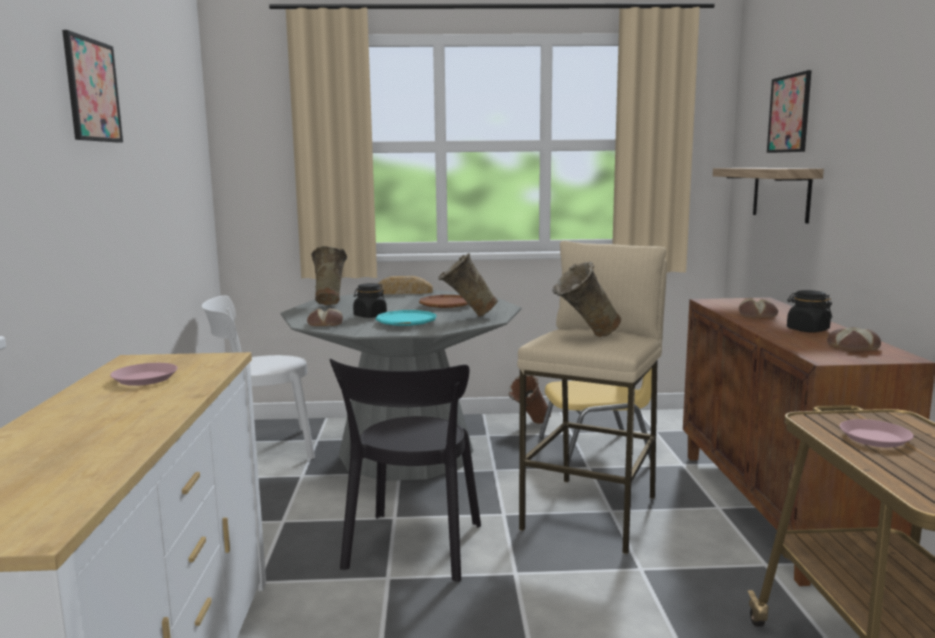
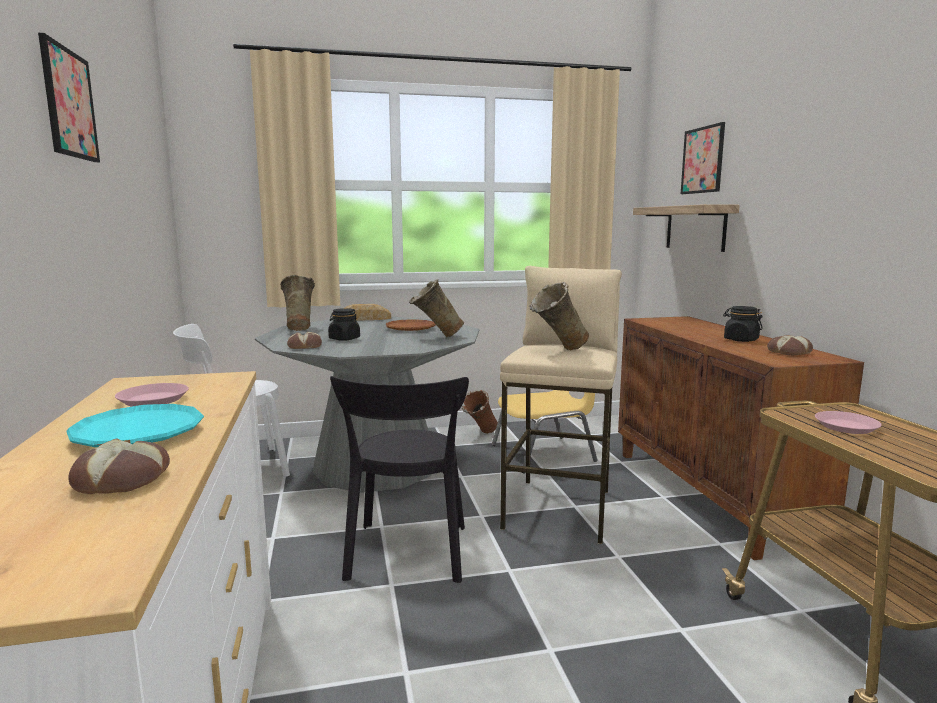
camera: 10 degrees left, 0 degrees up
(406, 322) = (382, 343): turquoise plate -> turquoise plate (139, 434)
(757, 315) = (691, 330): bread -> bread (124, 479)

